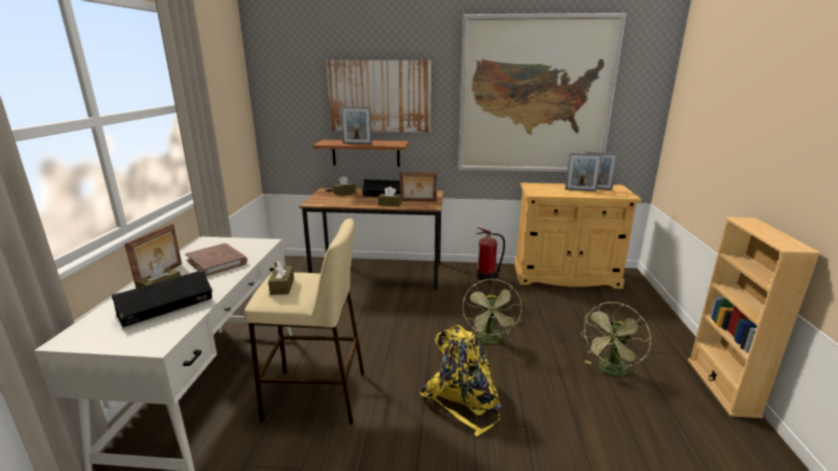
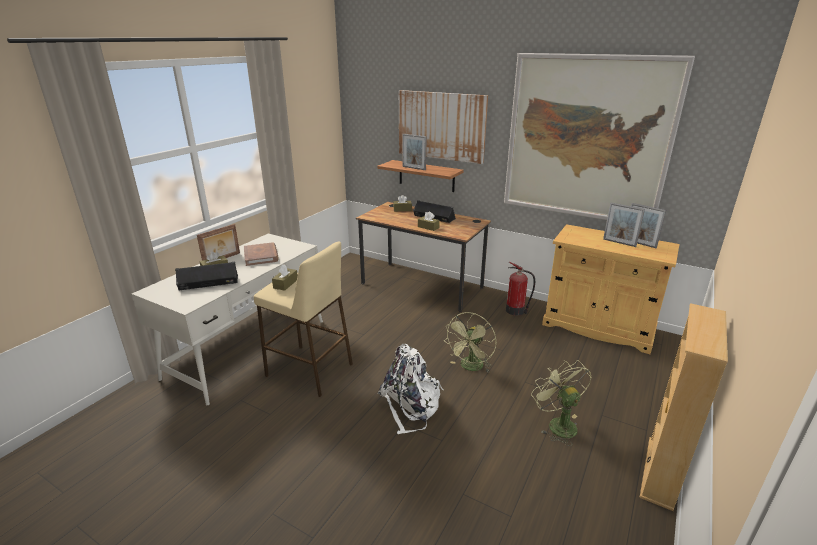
camera: 25 degrees right, 5 degrees up
(418, 201) = (455, 228): picture frame -> none
(464, 399) = (410, 405): yellow backpack -> white backpack
(610, 371) = (557, 424): green fan -> green fan turned 90 degrees clockwise

